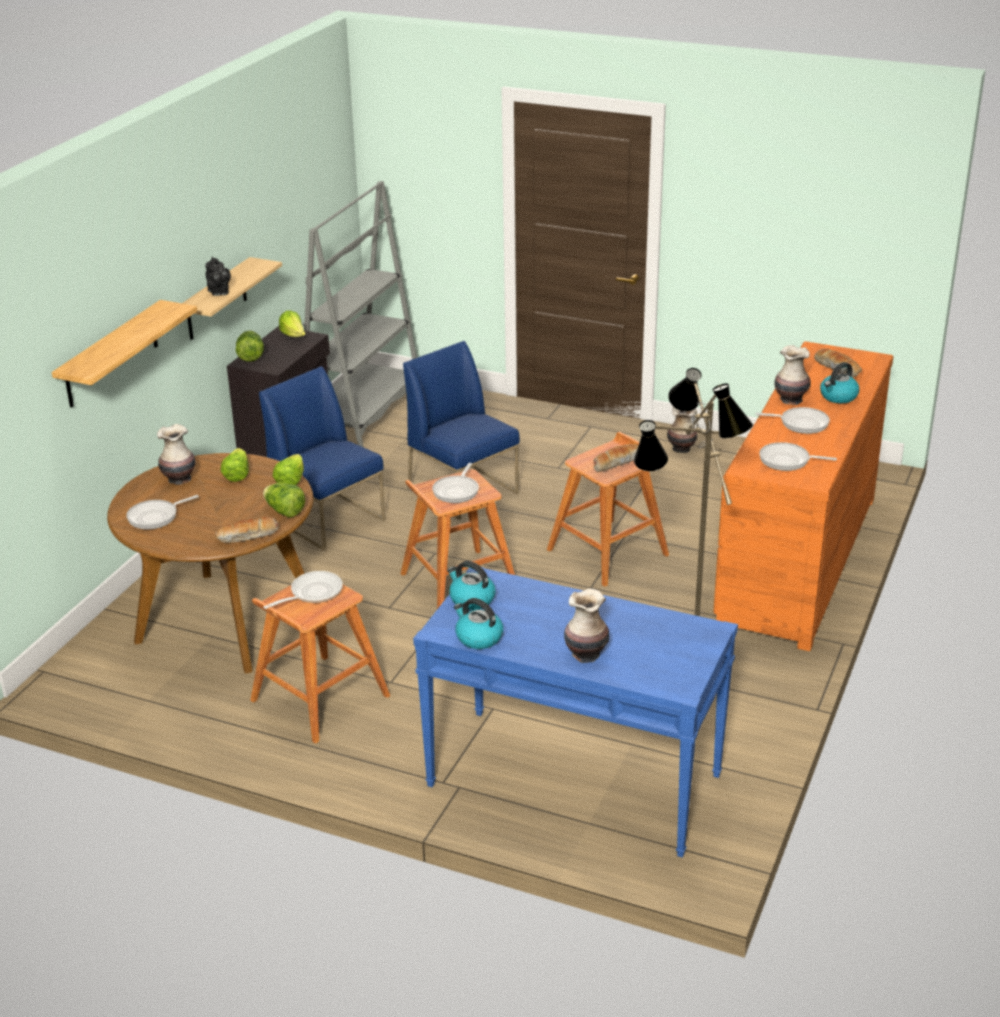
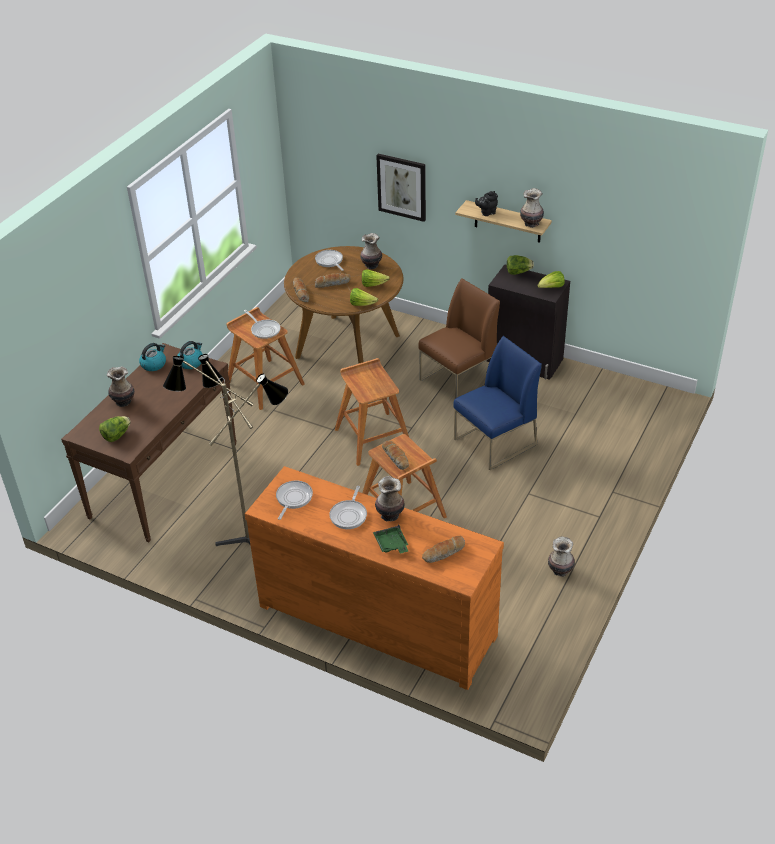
camera: 95 degrees right, 10 degrees up
(111, 354) = (402, 187): shelf -> picture
(225, 510) = (332, 283): none -> bread
(257, 267) = (531, 224): none -> vase
(284, 511) = (325, 304): lettuce -> lettuce (116, 435)
(329, 519) = (458, 380): blue chair -> brown chair
(362, 415) = (612, 391): grey bookcase -> none
(457, 491) = (369, 383): frying pan -> none
(572, 780) = (164, 479): blue console table -> brown console table
(838, 397) = (391, 544): kettle -> green tray

